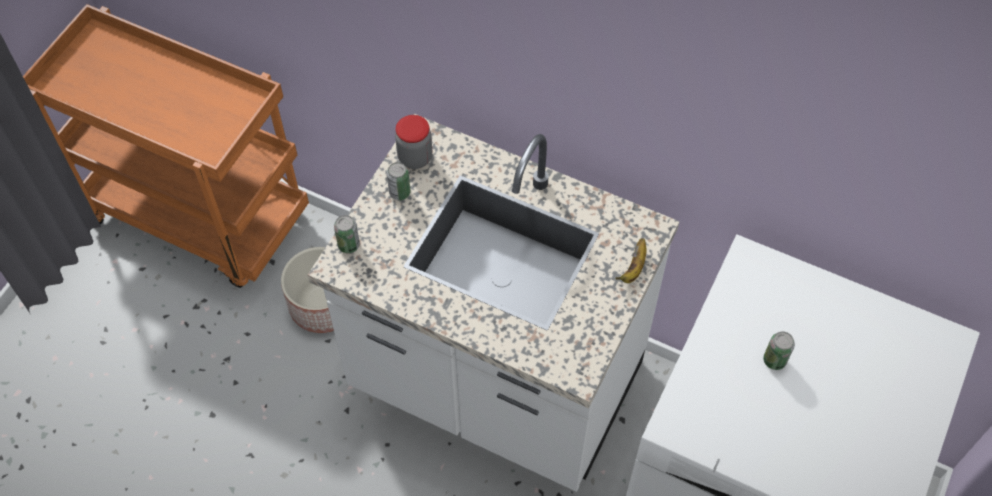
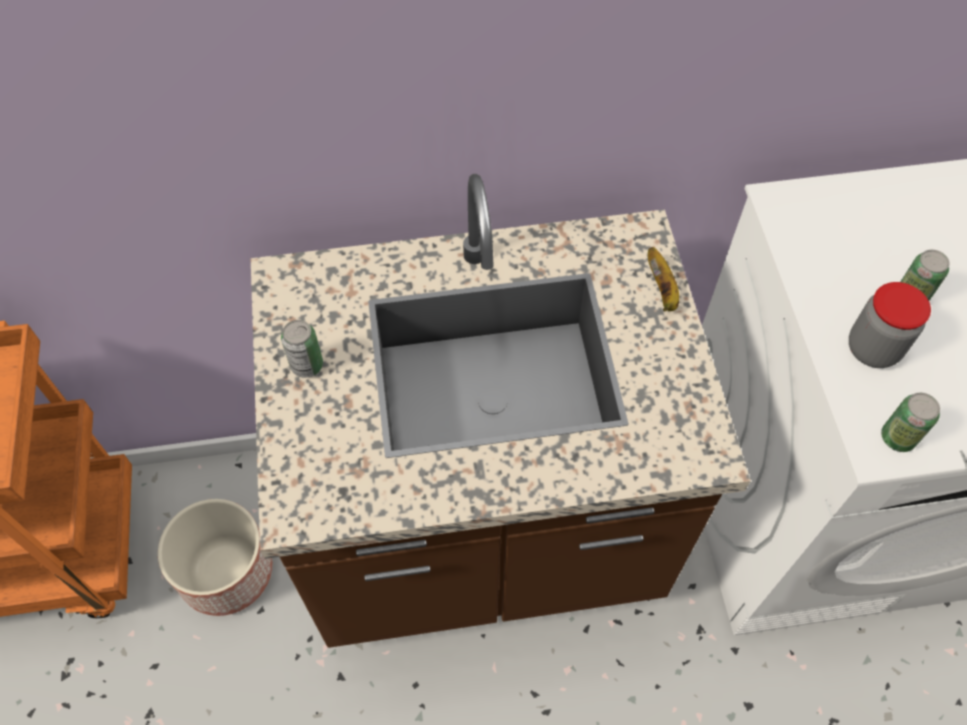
camera: 35 degrees left, 0 degrees up
(349, 245) = (289, 473): can -> can (897, 438)
(415, 157) = (294, 310): jar -> jar (872, 349)
(495, 383) = (483, 535): white counter -> brown counter

